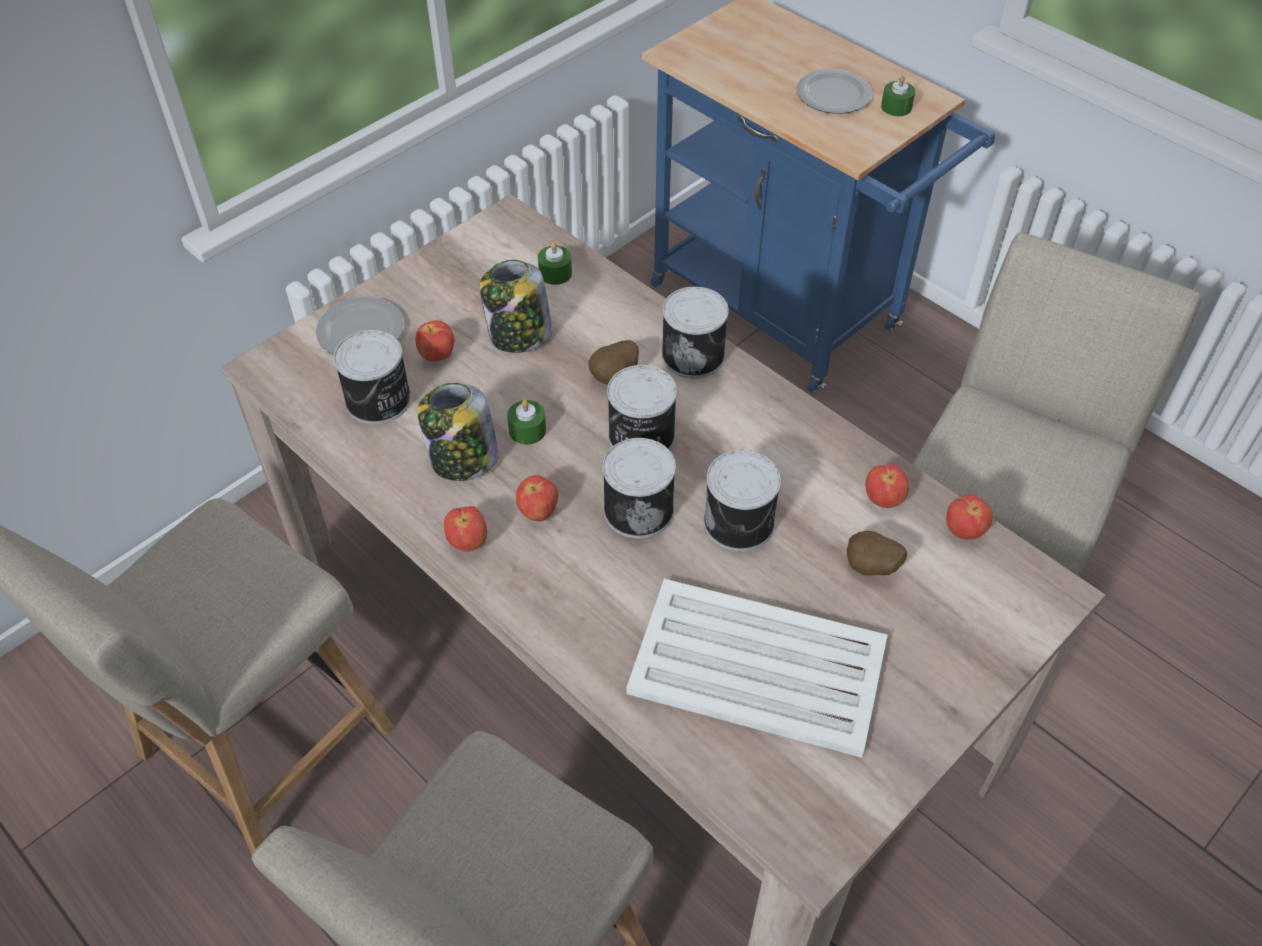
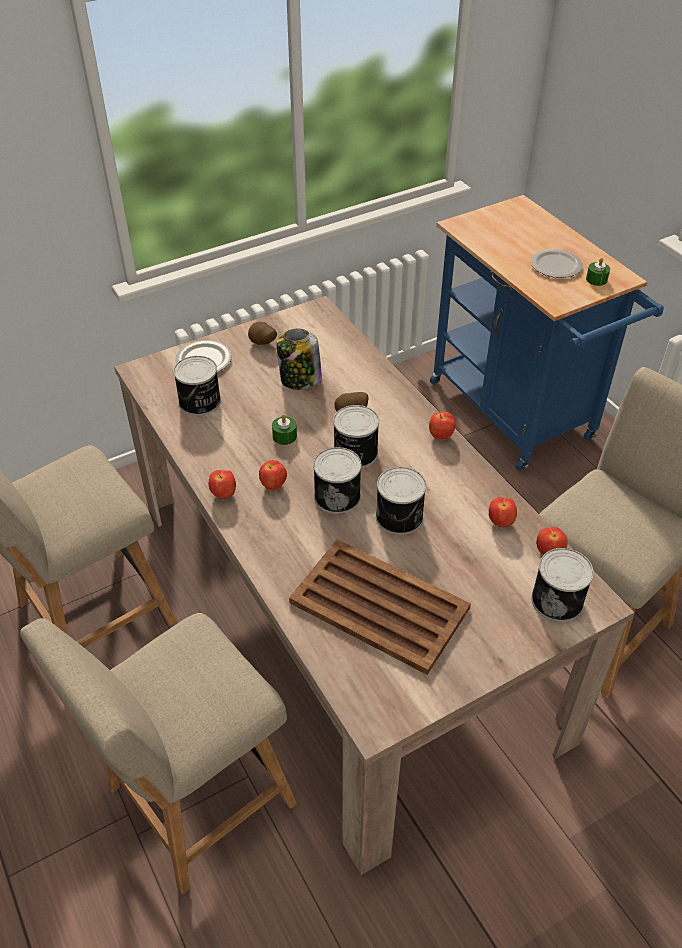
camera: 15 degrees right, 5 degrees down
(437, 356) = (245, 383): apple -> apple (440, 436)
(463, 460) = (238, 446): jar -> none
(555, 273) = (336, 347): green candle -> none
(694, 354) = (407, 410): can -> can (558, 599)
(755, 666) = (378, 604): white tray -> brown tray
(871, 569) = (476, 562): potato -> potato (262, 344)

